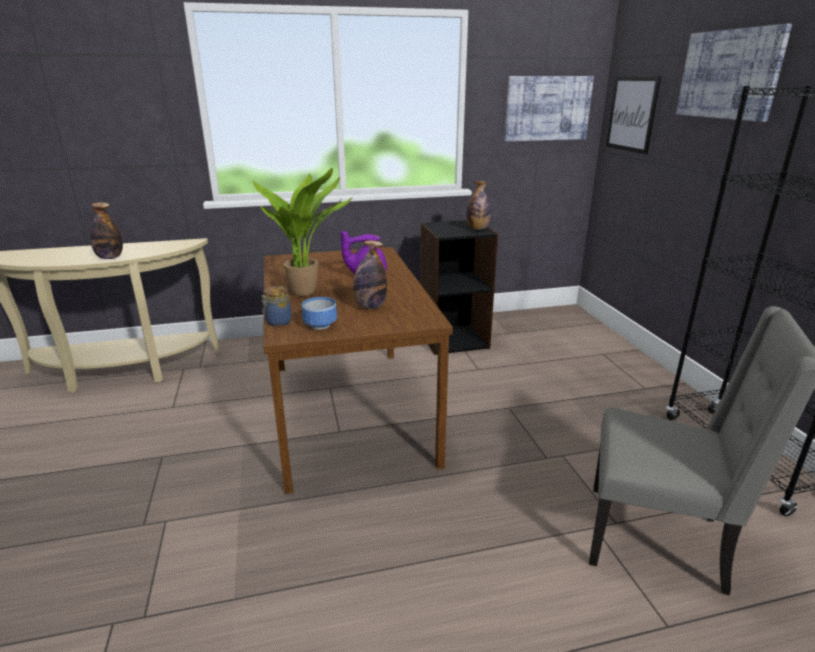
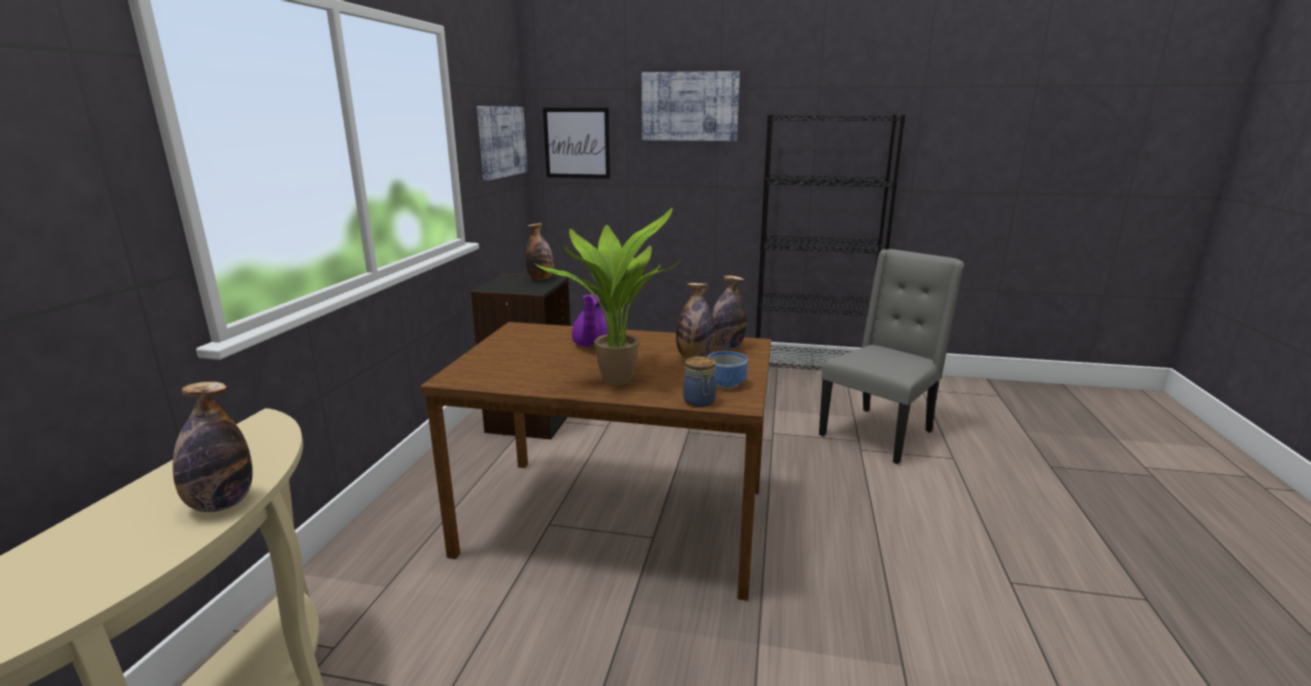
camera: 65 degrees left, 5 degrees down
(406, 313) = (726, 347): none -> bottle

